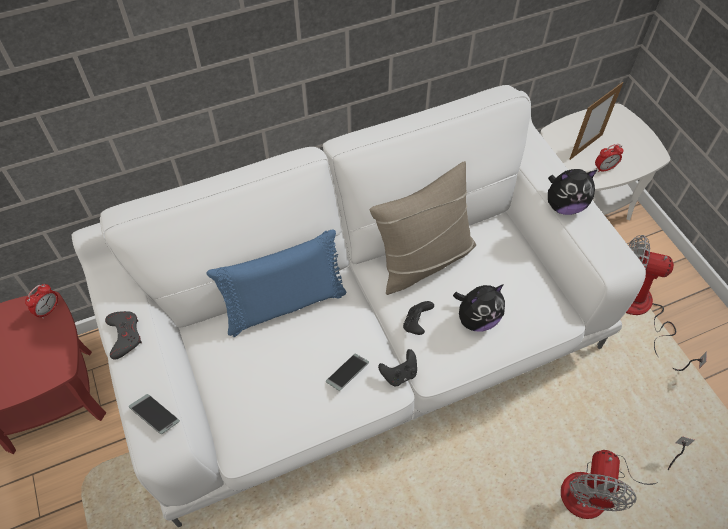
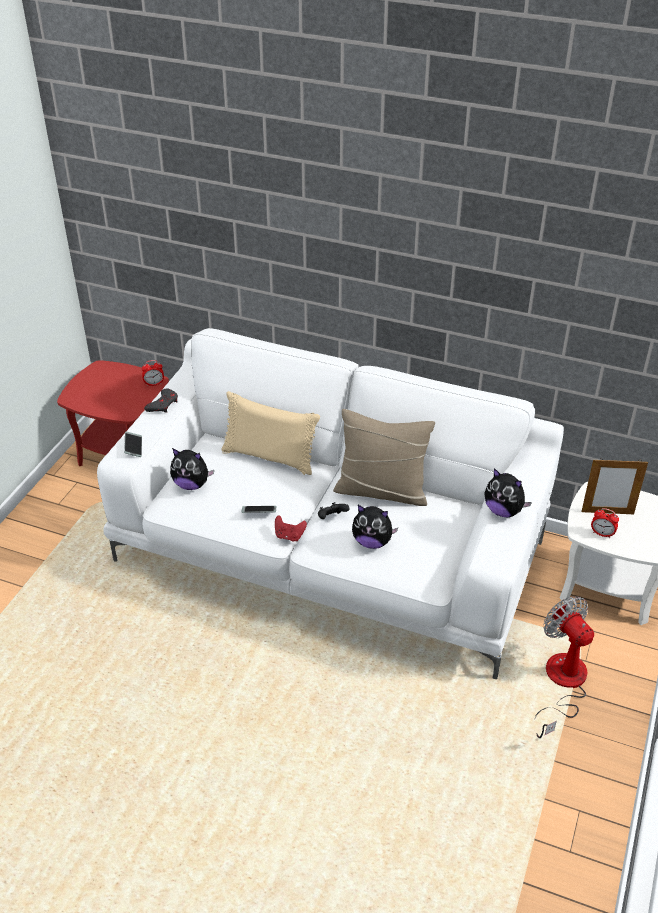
camera: 45 degrees right, 15 degrees down
(243, 399) = (191, 484): none -> plush toy
(284, 304) = (270, 457): blue pillow -> beige pillow
(399, 374) = (289, 536): black game controller -> red game controller
(599, 489) = (378, 750): fan -> none

